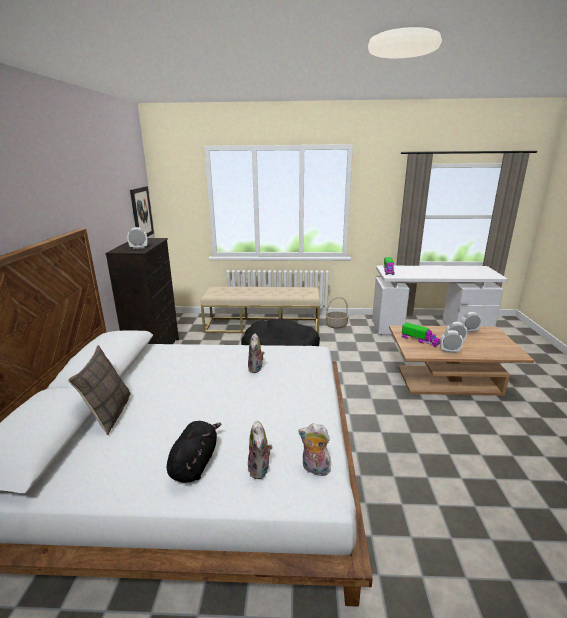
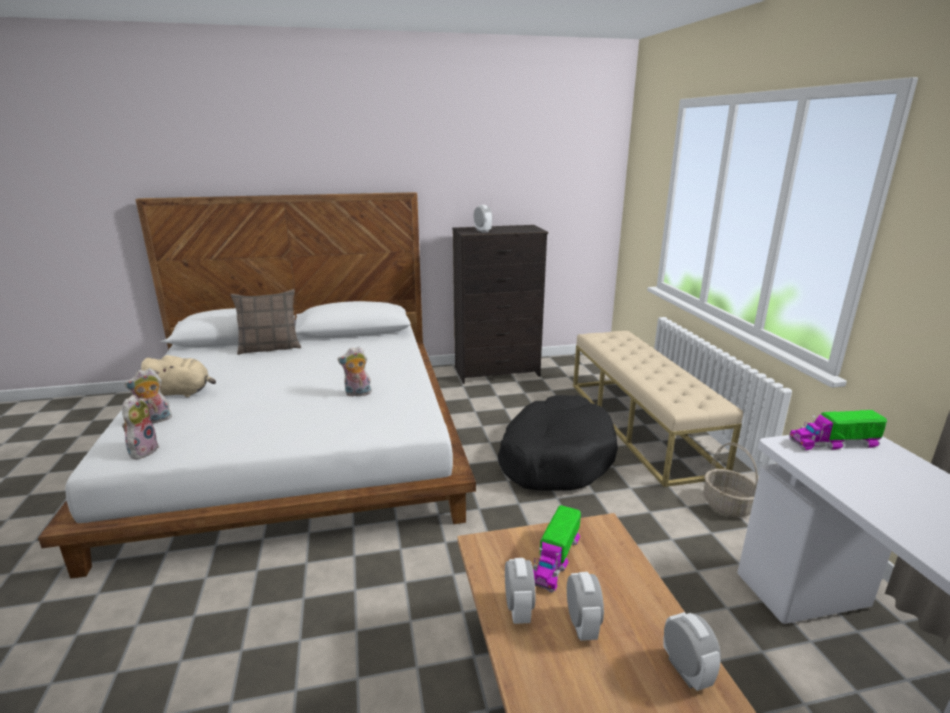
camera: 75 degrees right, 0 degrees up
(141, 213) = (584, 198): picture -> none
(195, 463) = (182, 393): black plush toy -> beige plush toy

